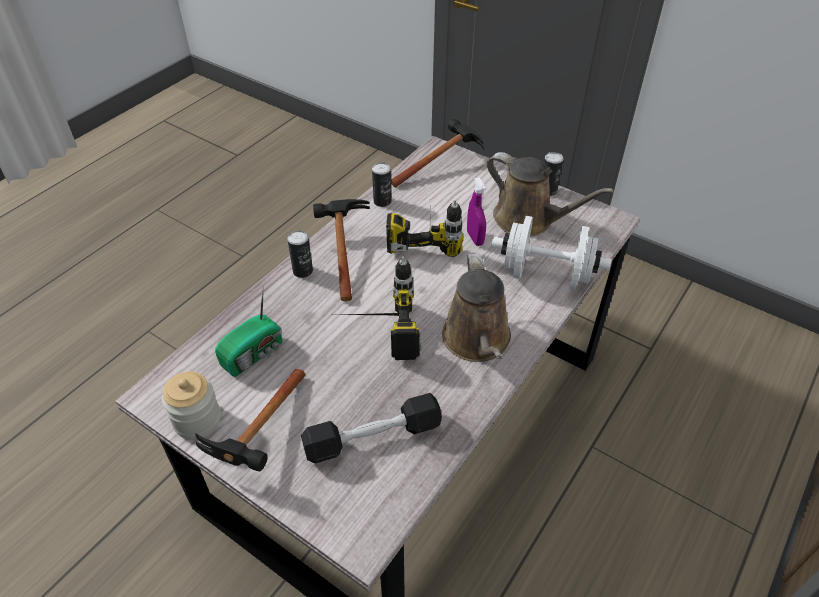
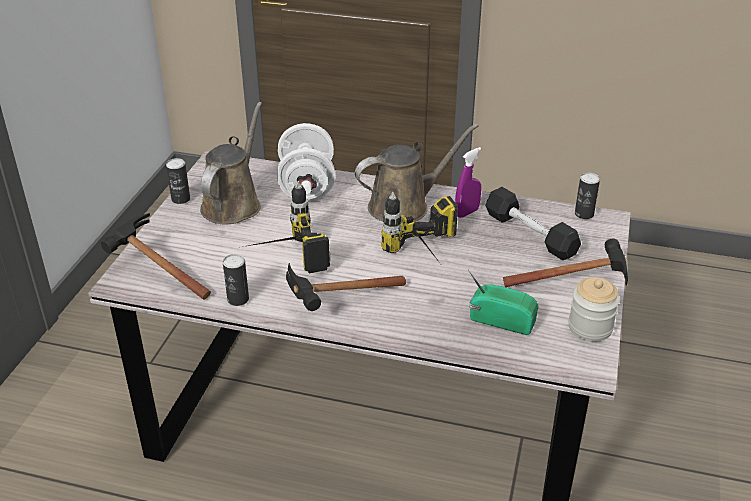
camera: 110 degrees left, 10 degrees down
(303, 271) = (378, 324): can -> can (584, 214)
(475, 238) = (274, 228): purple spray bottle -> purple spray bottle (467, 213)

